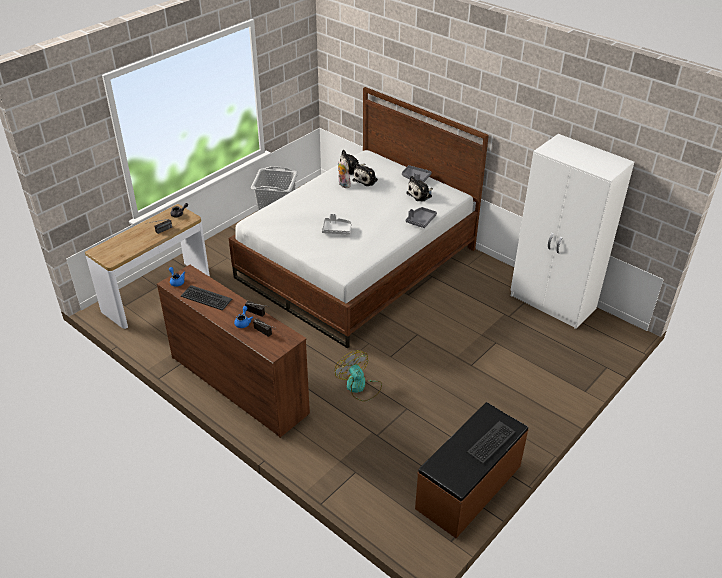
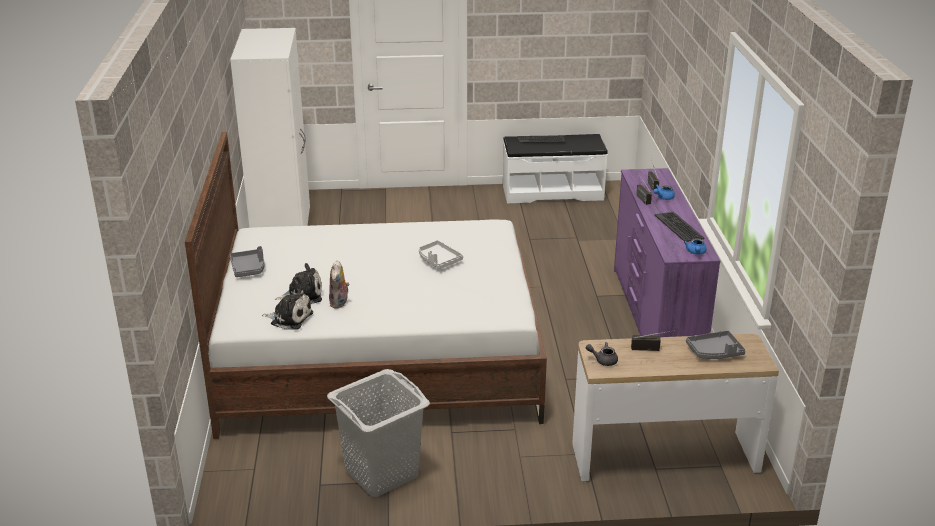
camera: 135 degrees left, 10 degrees down
(238, 384) = (654, 319): brown dresser -> purple dresser
(359, 387) = (547, 266): fan -> none
(420, 194) = (285, 250): plush toy -> none
(420, 220) = (342, 228): grey tray -> grey tray (714, 352)
(469, 487) = (552, 192): brown bench -> white bench

